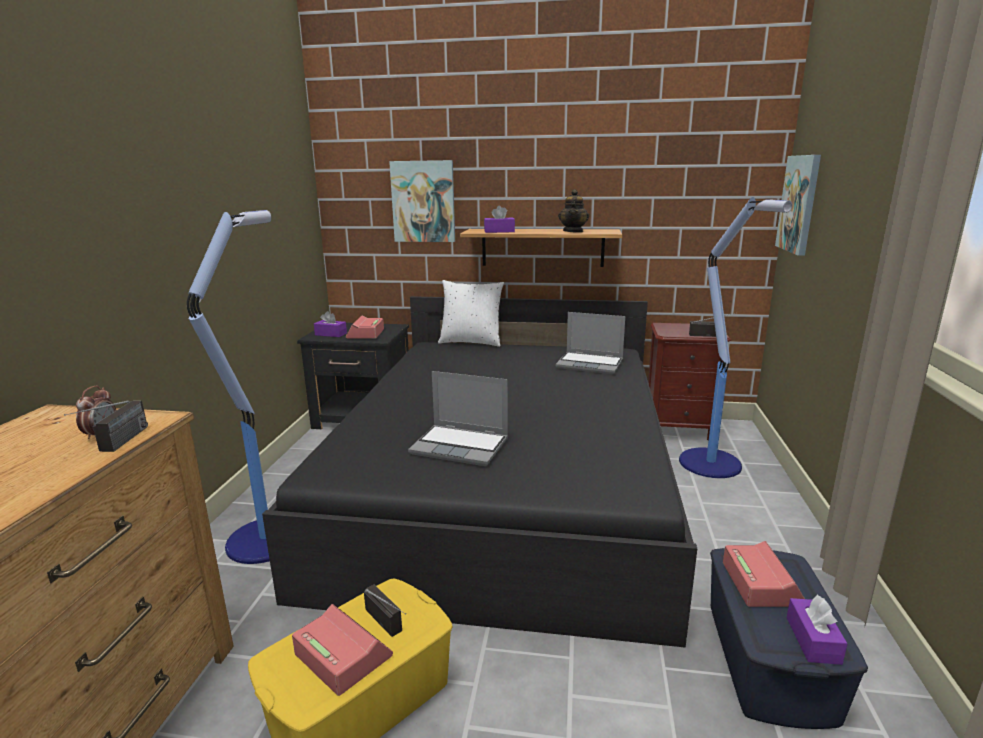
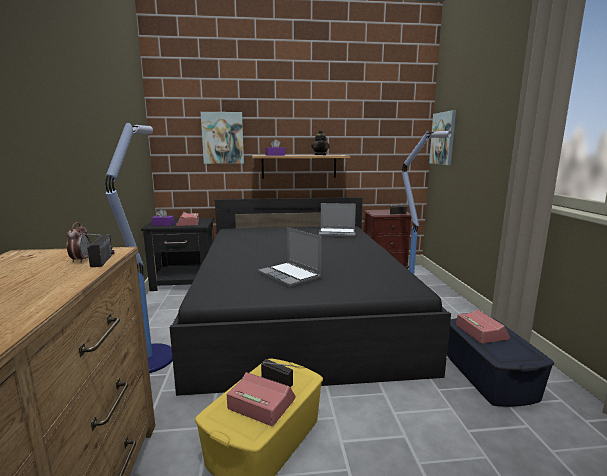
camera: 15 degrees left, 5 degrees down
(461, 446) = (290, 275): laptop -> laptop turned 45 degrees clockwise
(471, 342) = (256, 227): white pillow -> none
(813, 640) = (522, 353): purple tissue box -> none

